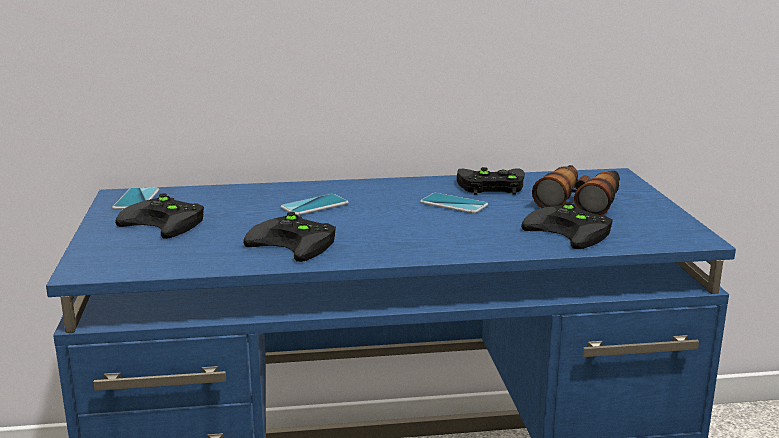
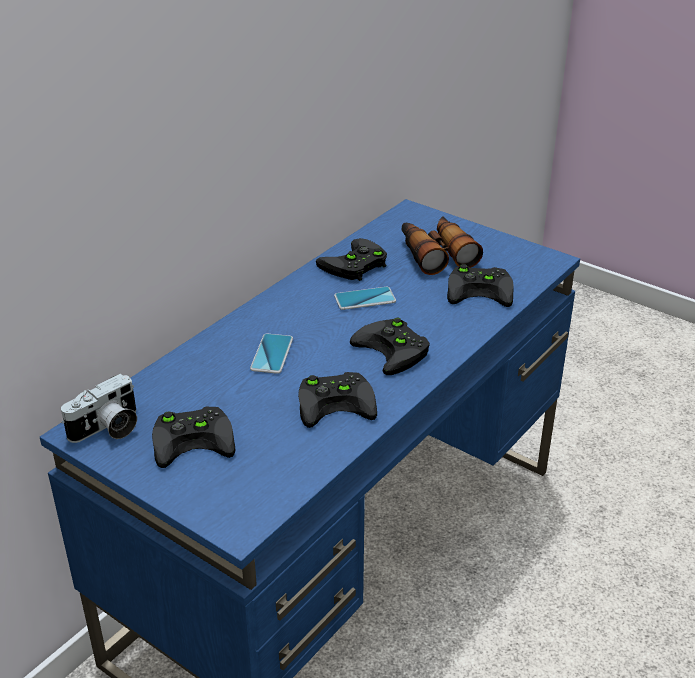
camera: 45 degrees left, 15 degrees up
(136, 199) = (107, 429): phone -> camera
(409, 236) = (395, 350): none -> black game controller

